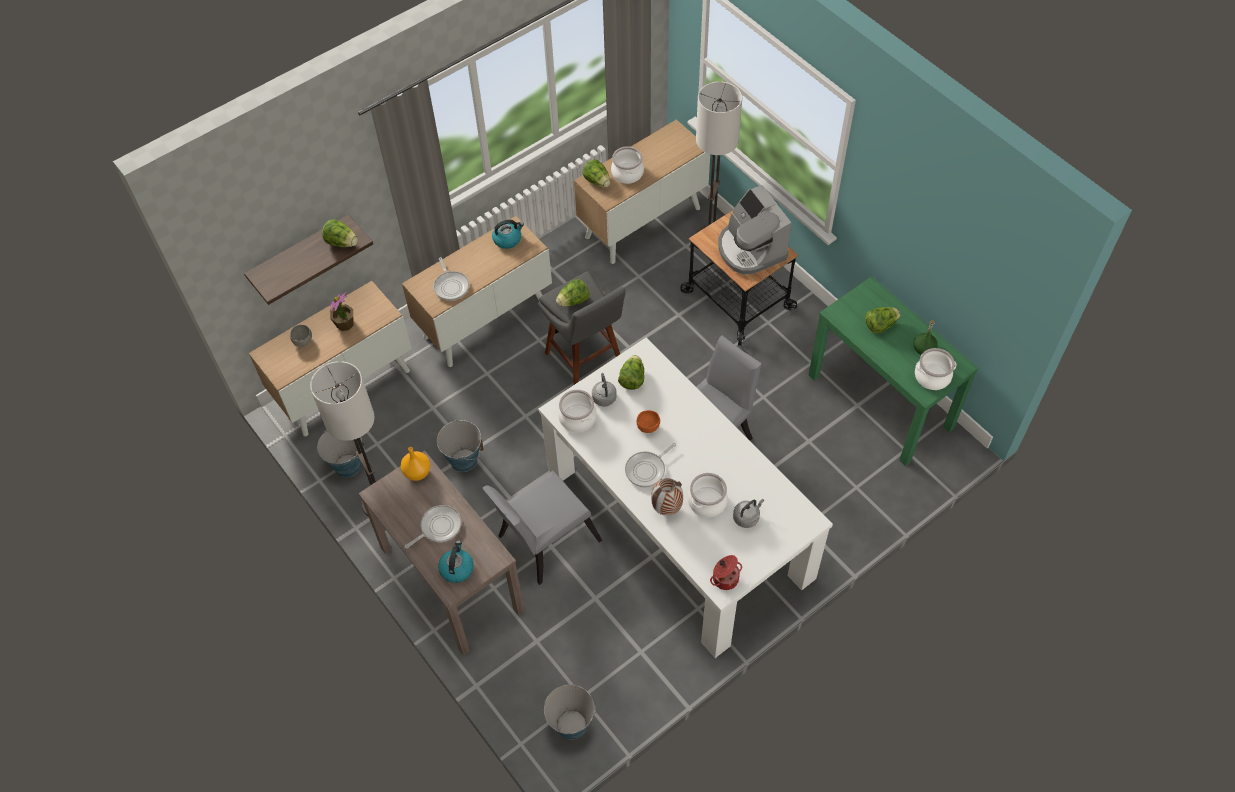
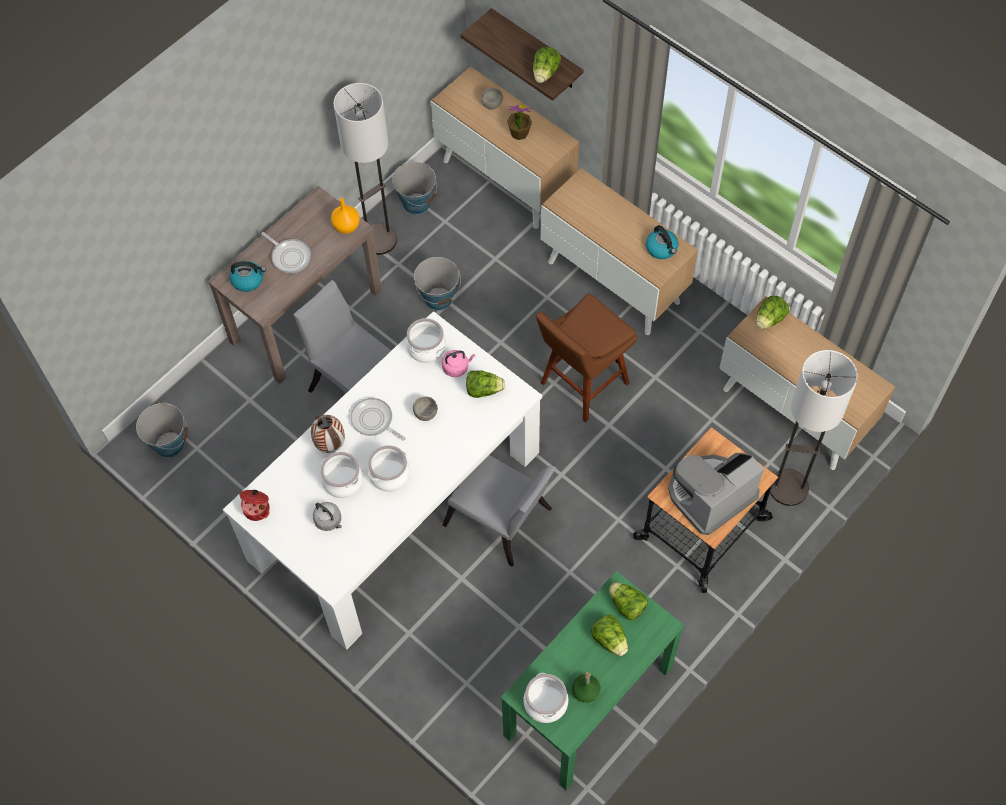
camera: 80 degrees right, 5 degrees up
(451, 286) = (587, 210): frying pan -> none
(573, 301) = (587, 324): lettuce -> lettuce (626, 605)
(586, 361) = (581, 386): grey stool -> brown stool
(604, 397) = (457, 367): grey kettle -> pink kettle
(627, 173) = (791, 348): cooking pot -> cooking pot (390, 475)
(647, 426) = (426, 413): orange bowl -> grey bowl

